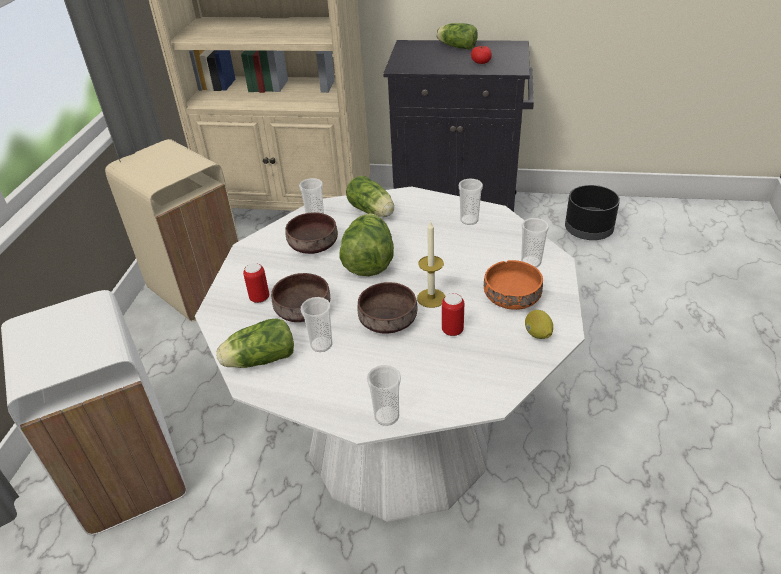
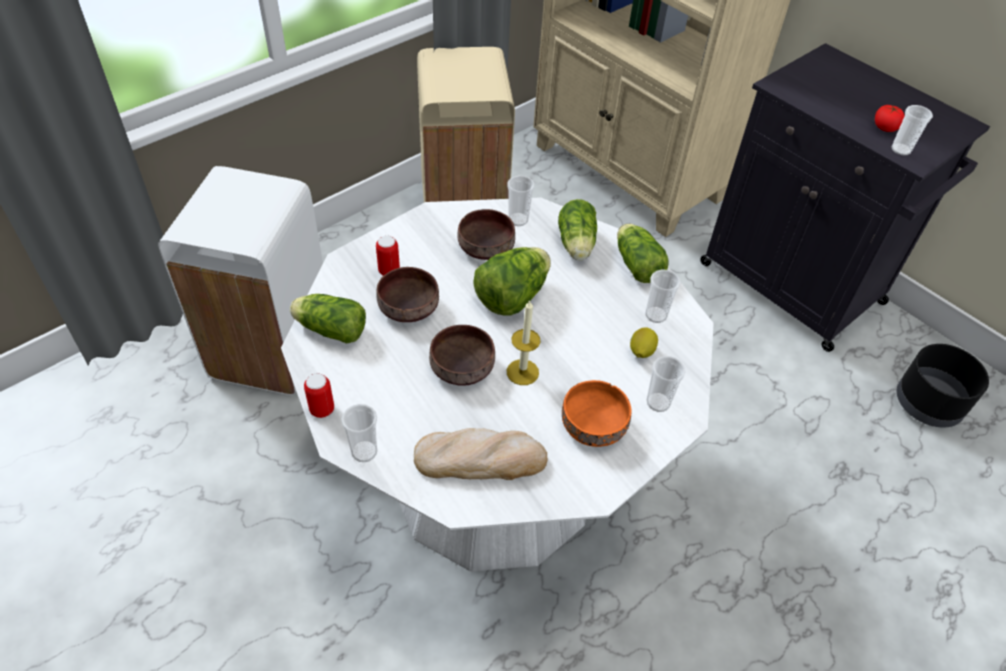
camera: 35 degrees right, 10 degrees up
(321, 344) = (387, 350): cup -> cup (900, 150)
(452, 330) = (503, 417): can -> can (322, 410)
(456, 46) = (883, 88): lettuce -> lettuce (636, 263)
(470, 363) = (480, 459): none -> bread
(537, 334) = (570, 478): lemon -> lemon (641, 352)

